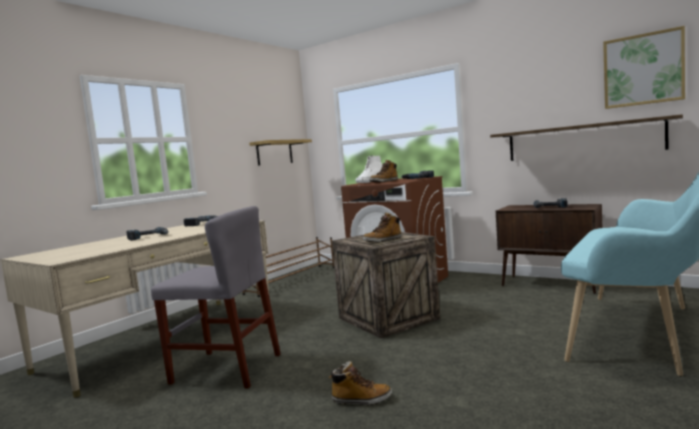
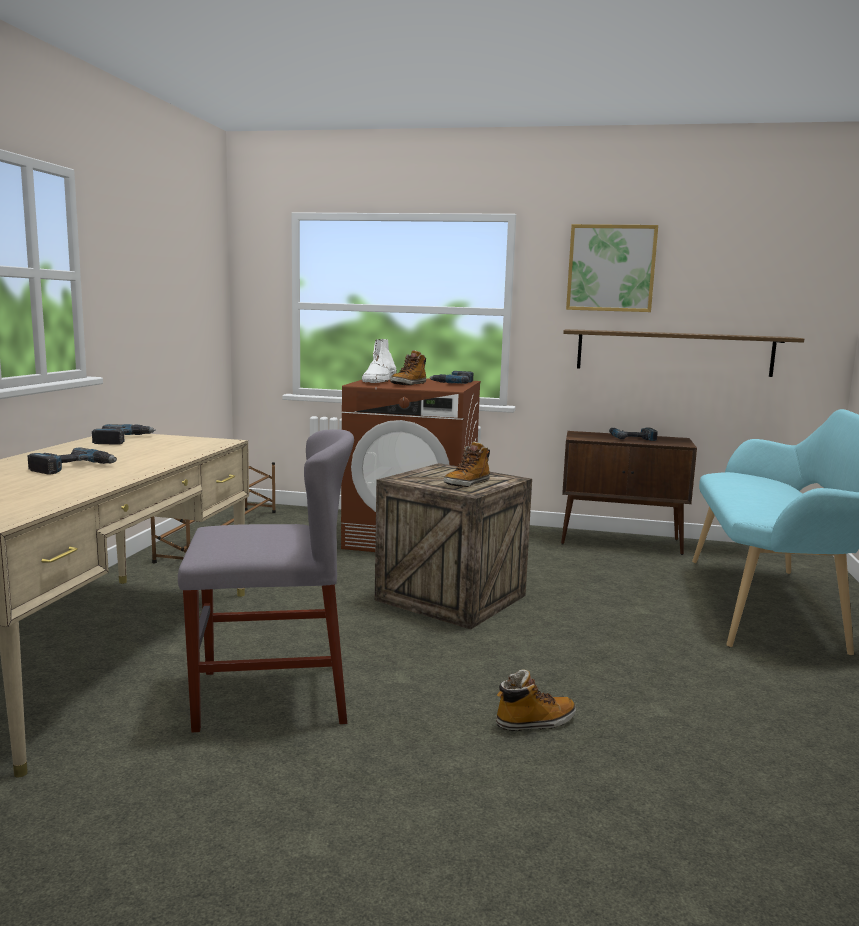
camera: 25 degrees left, 5 degrees up
(274, 153) = (189, 311): shelf -> none
(643, 69) = (757, 272): picture -> picture (611, 268)

